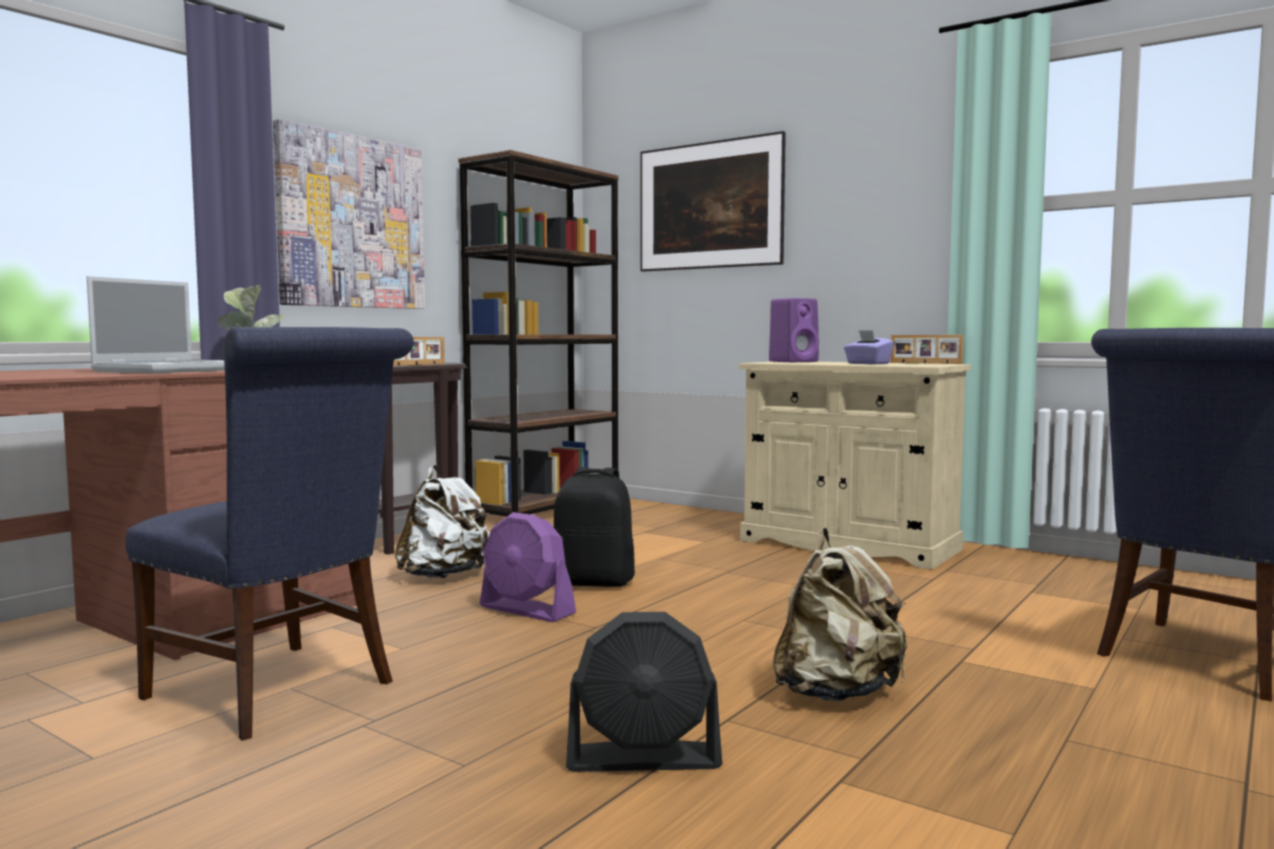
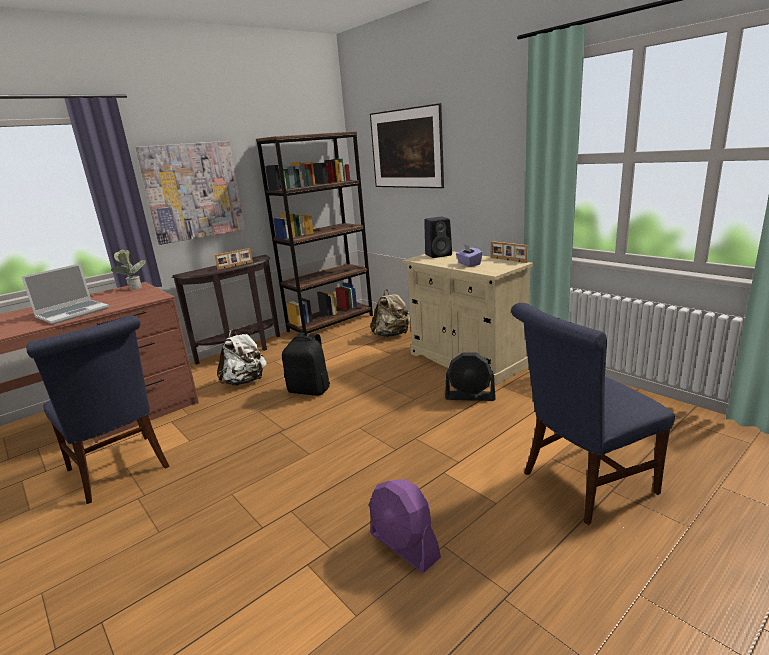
camera: 15 degrees right, 15 degrees up
(527, 610) = (262, 413): purple fan -> purple fan (404, 546)
(644, 758) = (234, 536): black fan -> black fan (470, 396)
(794, 361) = (439, 255): purple speaker -> black speaker
(837, 693) = (358, 494): beige backpack -> beige backpack (392, 335)

